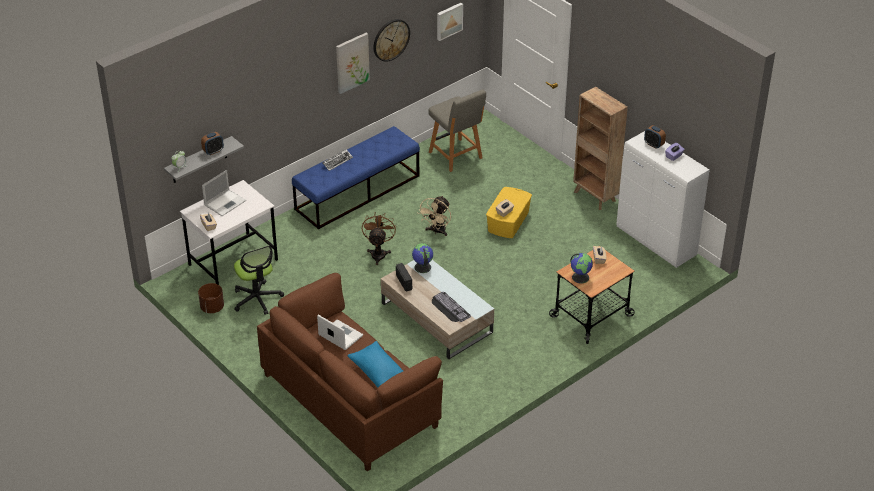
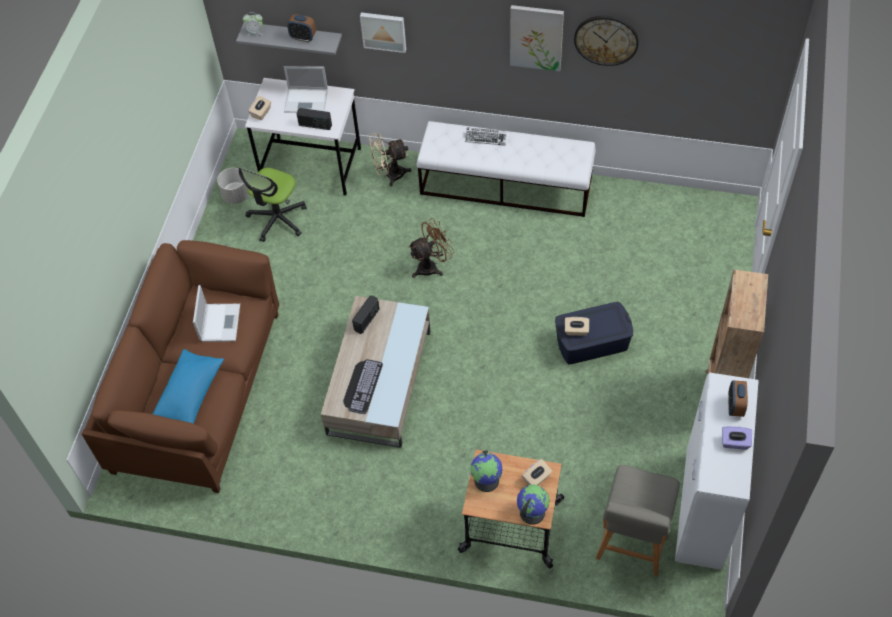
camera: 55 degrees right, 15 degrees up
(212, 308) = (236, 195): brown planter -> grey planter
(251, 209) = (315, 125): none -> radio
(358, 192) = (506, 186): blue bench -> white bench
(422, 267) = (404, 319): globe -> globe (531, 512)
(436, 231) = (512, 291): beige fan -> beige fan (390, 175)
(448, 21) = (713, 62): picture -> picture (383, 31)
(456, 156) = (651, 225): grey chair -> grey chair (632, 542)
(508, 221) = (591, 342): yellow storage box -> blue storage box

